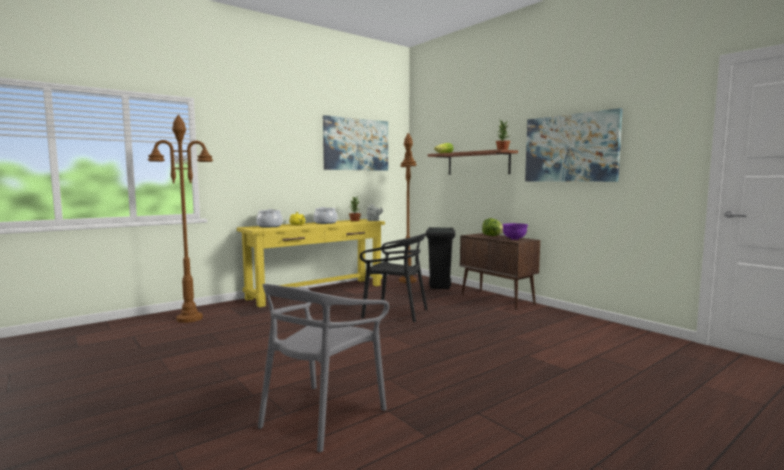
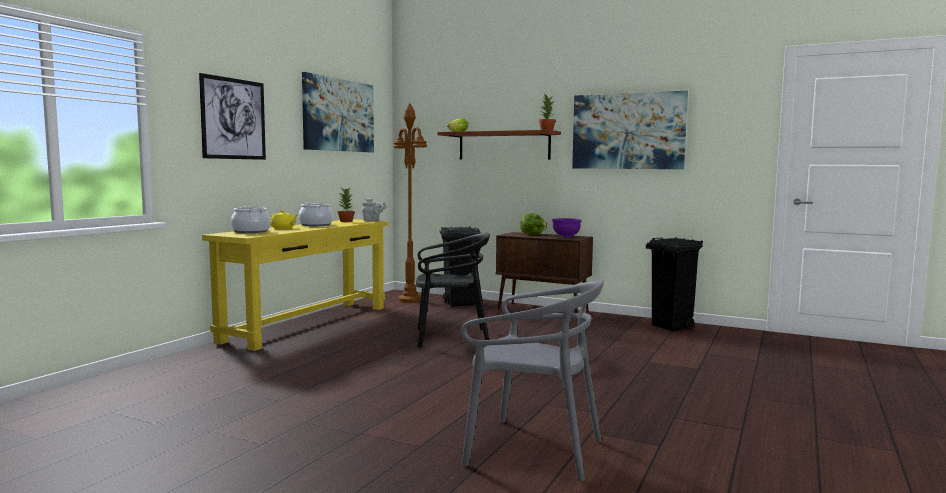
camera: 25 degrees left, 0 degrees up
(190, 318) = (168, 377): brown floor lamp -> none
(264, 150) = (233, 119): none -> picture
(322, 416) = (533, 450): grey chair -> grey chair turned 75 degrees counterclockwise
(596, 326) = (671, 327): none -> black trash can

